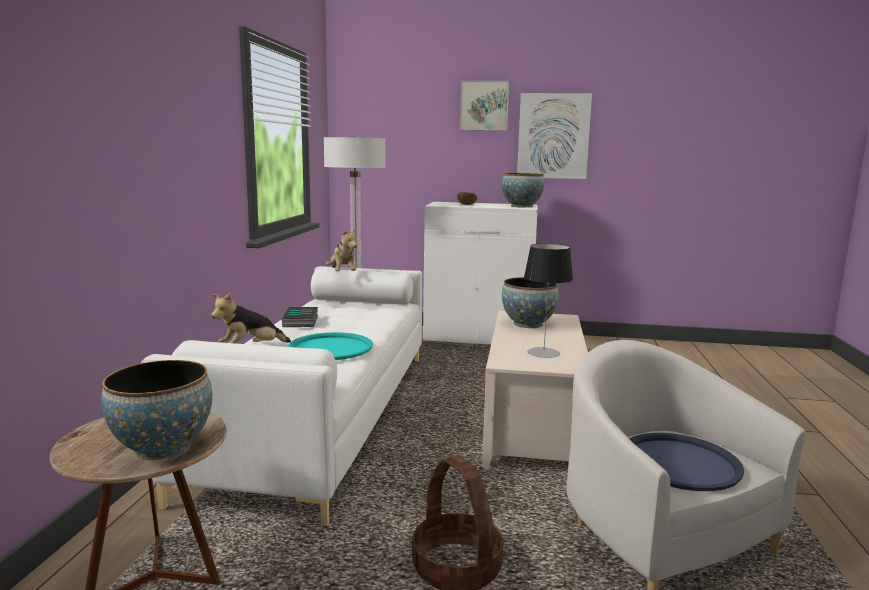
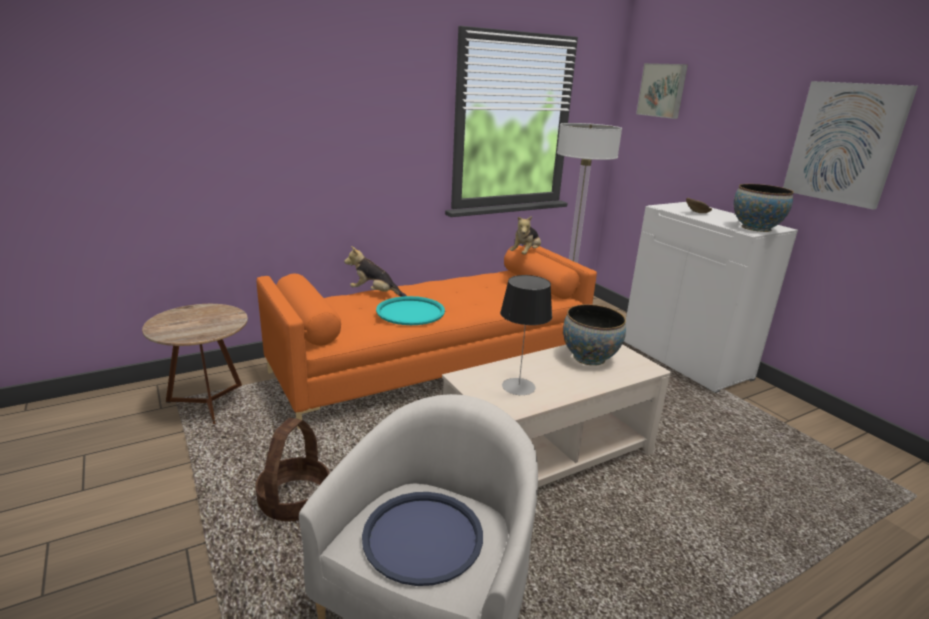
camera: 50 degrees right, 10 degrees up
(163, 447) = (187, 330): bowl -> none
(301, 321) = (449, 284): book -> none
(322, 415) = (434, 363): white sofa -> orange sofa
(484, 106) = (767, 95): picture -> picture (662, 90)

